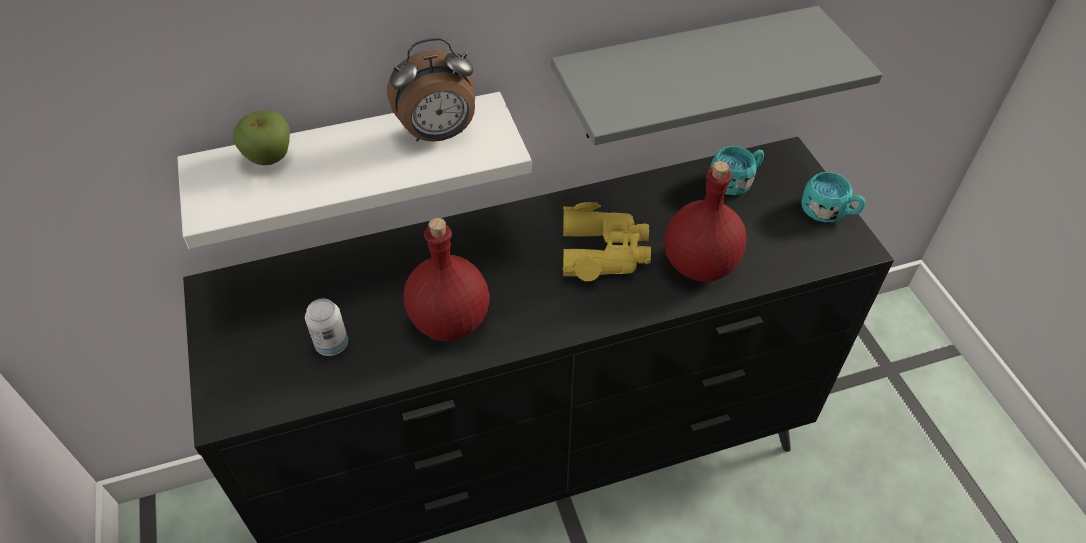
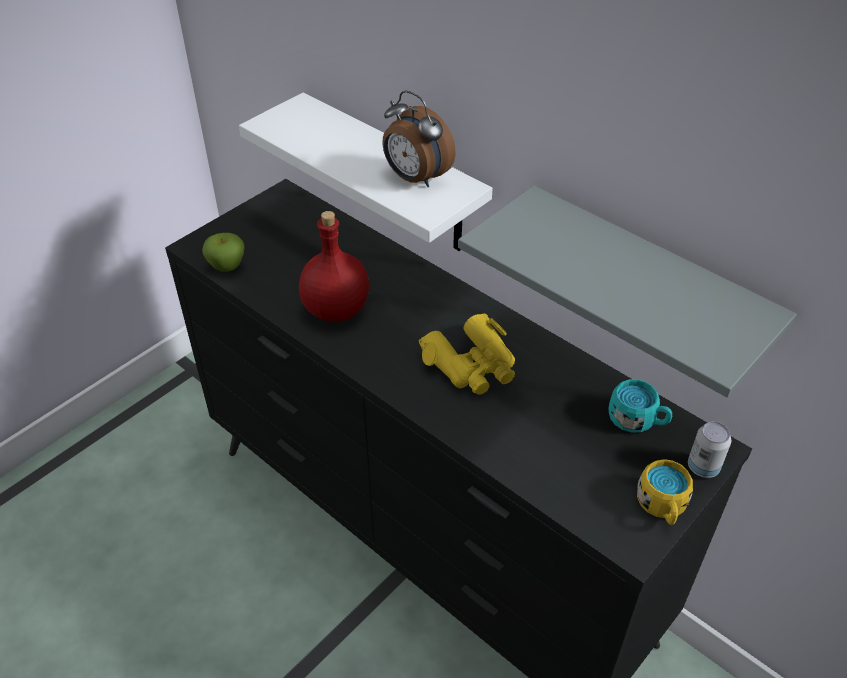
camera: 60 degrees right, 5 degrees down
(269, 158) = (329, 123): apple -> apple (227, 267)
(332, 344) = (276, 265): can -> can (703, 467)
(698, 265) = (507, 431): red bottle -> none
(828, 212) = (662, 506): turquoise mug -> yellow mug

